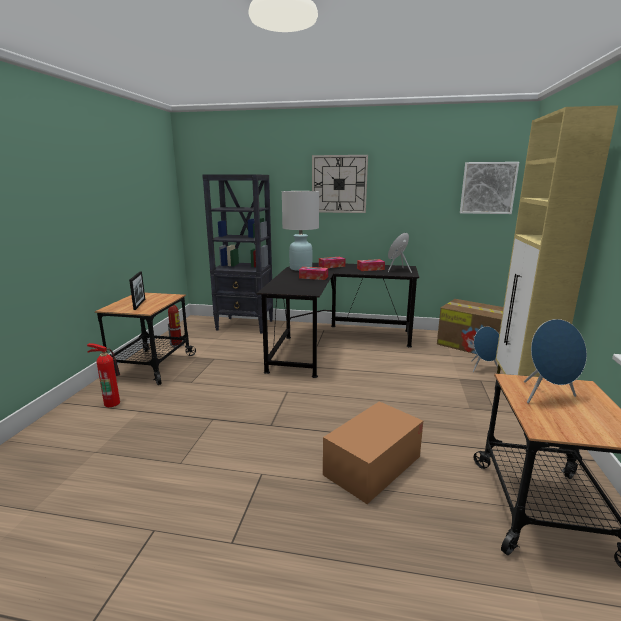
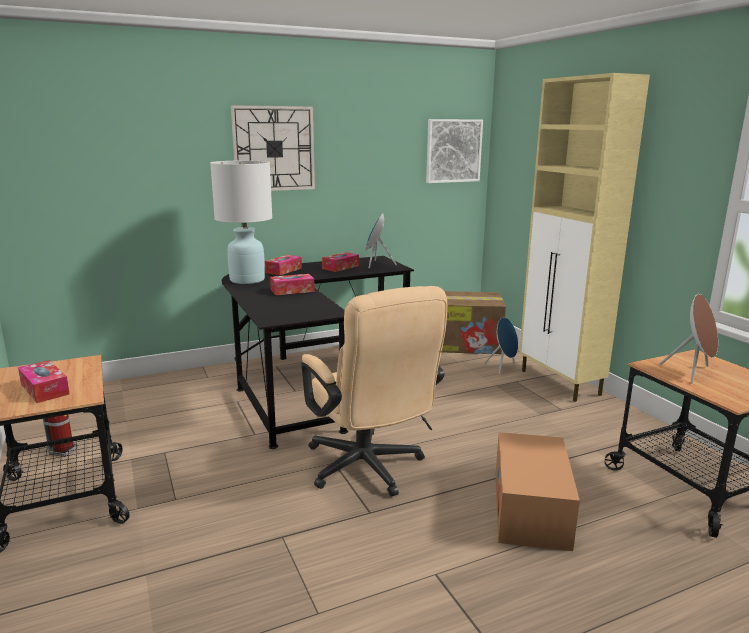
camera: 35 degrees left, 0 degrees up
(112, 402) = (71, 582): fire extinguisher -> none
(139, 304) = (45, 389): picture frame -> tissue box
(245, 325) = (147, 388): black bookcase -> none
(301, 402) = (369, 470): none -> beige office chair
(547, 396) = (693, 372): blue speaker -> brown speaker

